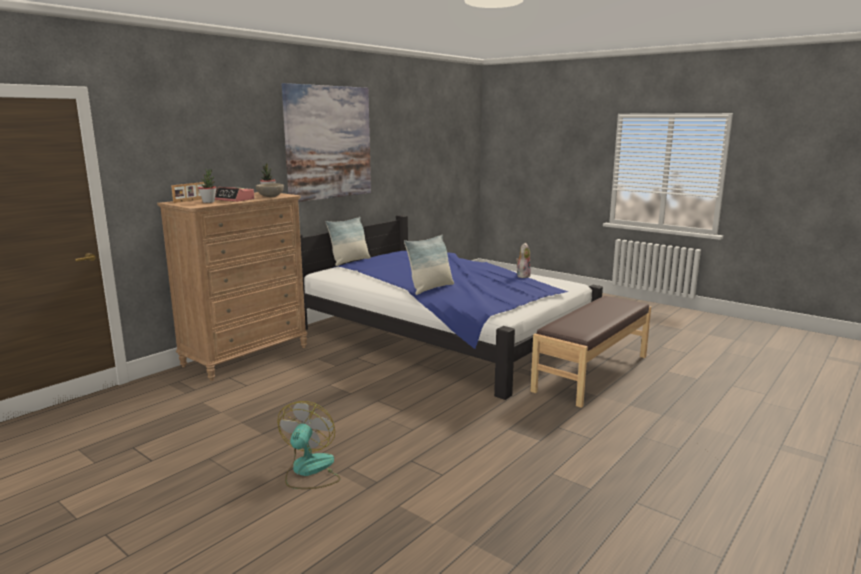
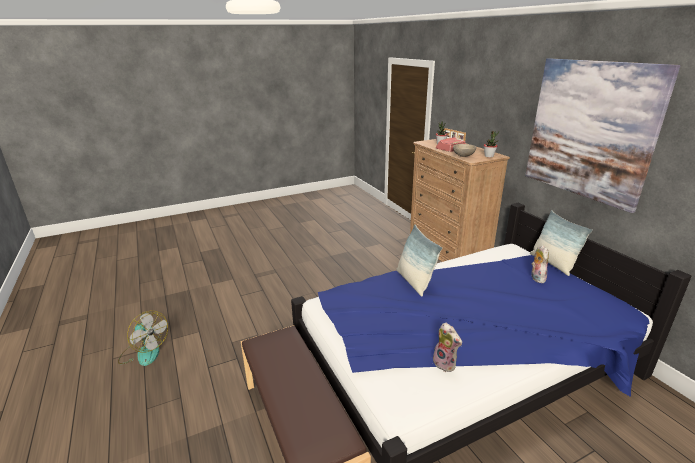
camera: 115 degrees right, 10 degrees up
(309, 471) = (283, 263): fan -> fan (144, 352)
(381, 264) = (536, 278): none -> plush toy

